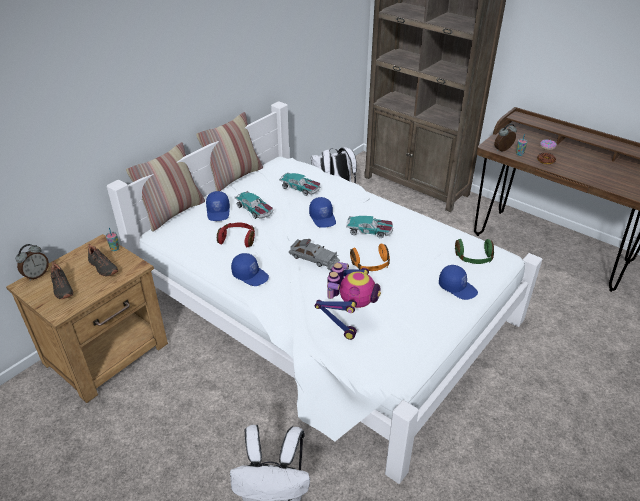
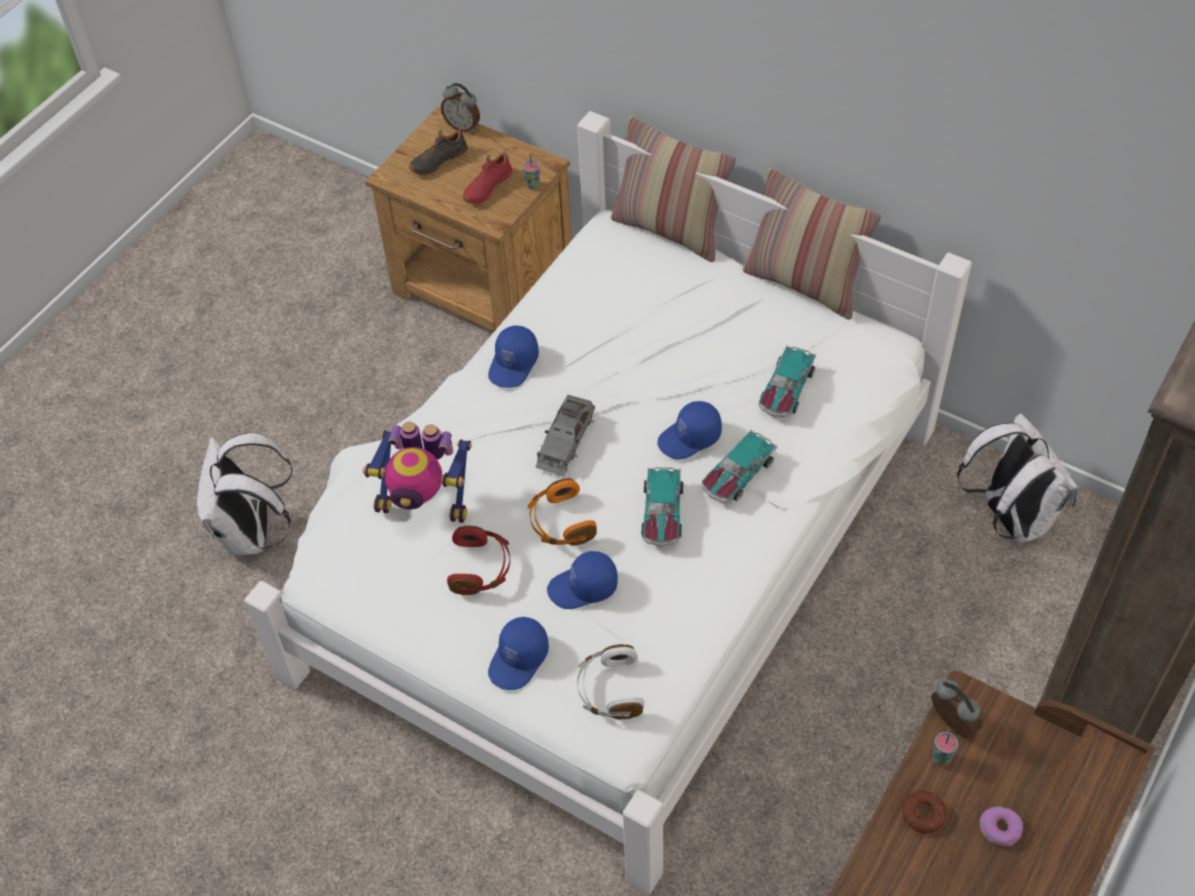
camera: 85 degrees right, 15 degrees up
(102, 268) = (486, 186): black shoe -> red shoe
(219, 212) = (679, 287): blue cap -> blue cap (583, 588)
(238, 239) = (604, 329): red headphones -> red headphones (481, 568)
(254, 210) = (695, 334): toy car -> toy car (737, 475)
(474, 258) = (609, 690): green headphones -> white headphones

